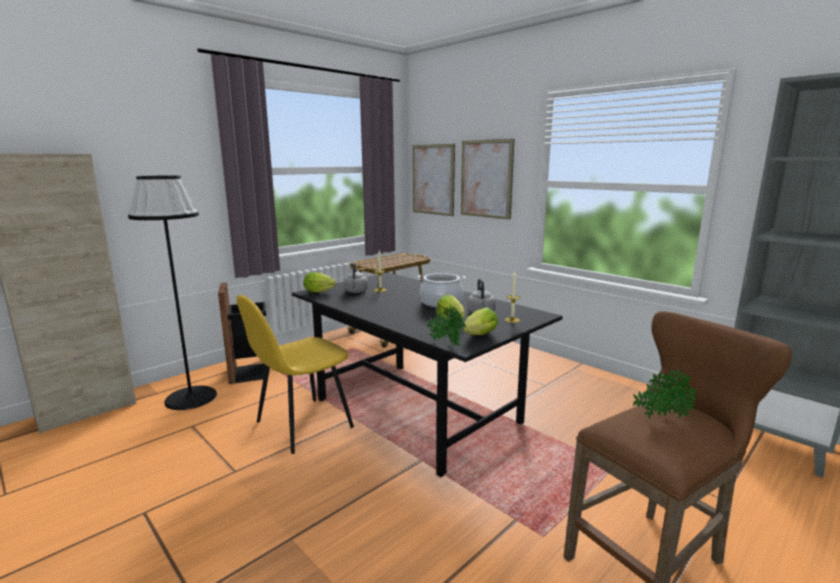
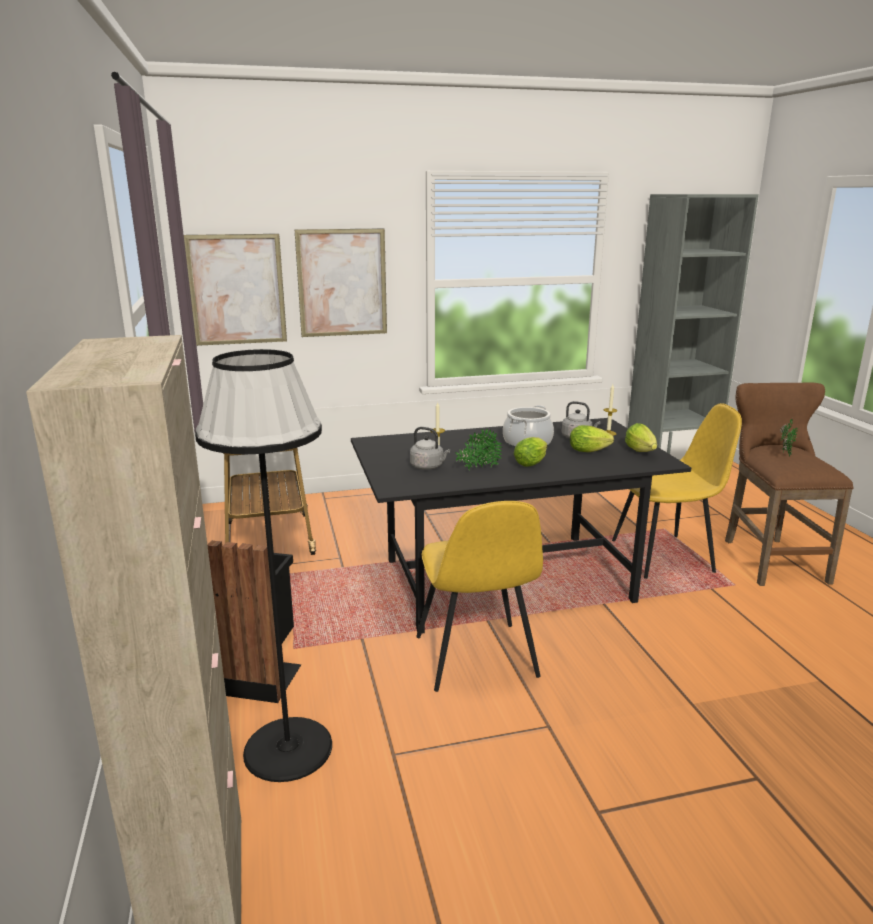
camera: 60 degrees left, 5 degrees up
(321, 292) = (402, 483): lettuce -> lettuce (532, 463)
(445, 343) = (652, 466): potted plant -> potted plant (477, 469)
(551, 476) = (664, 556): none -> yellow chair

